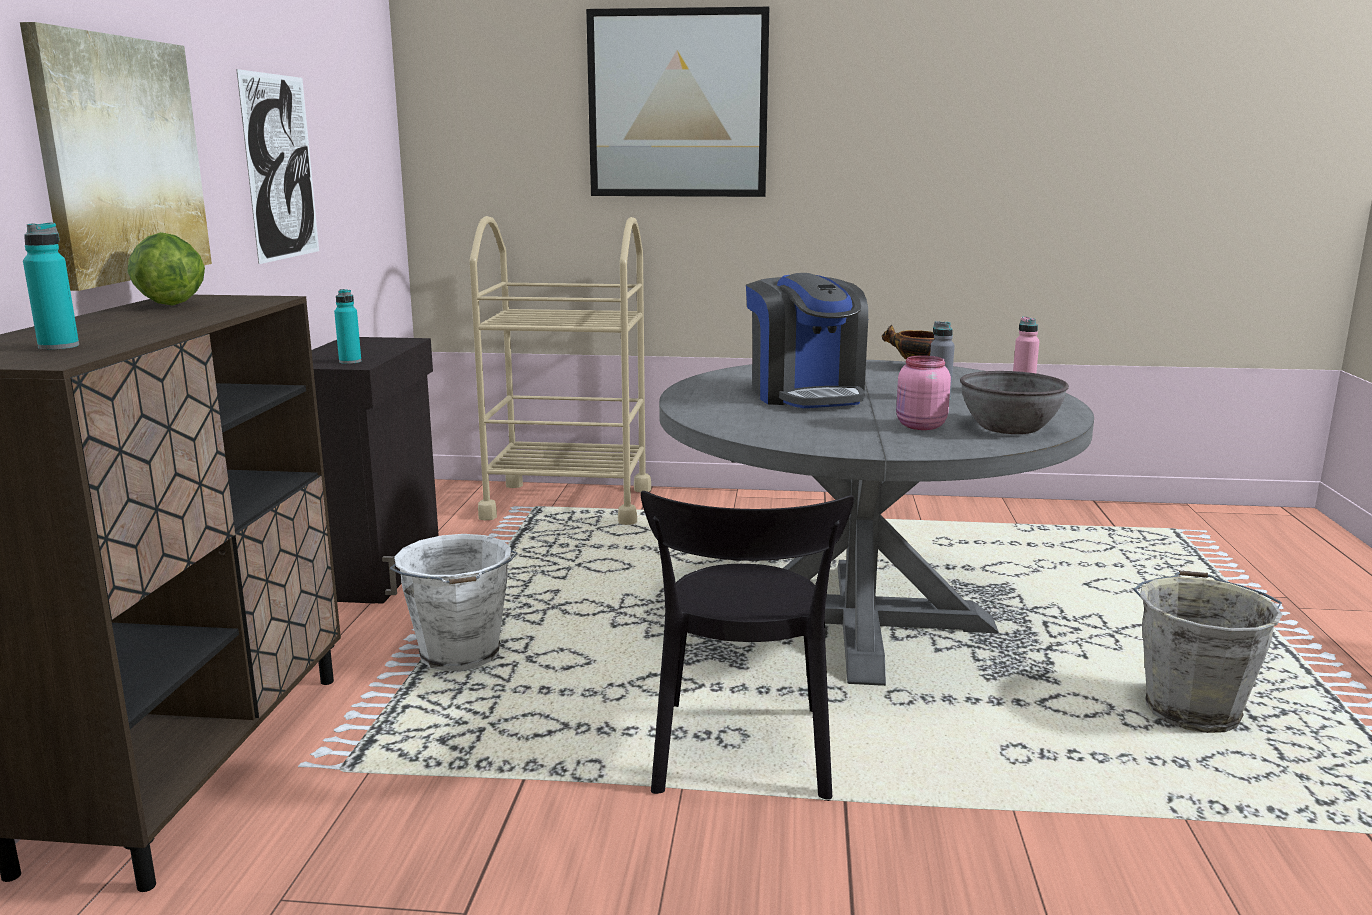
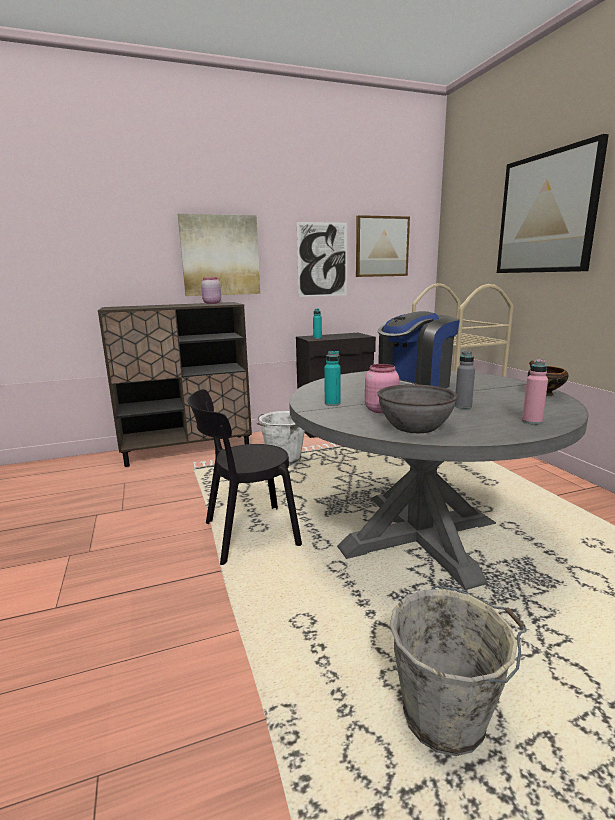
camera: 65 degrees right, 0 degrees up
(58, 346) = (131, 307): turquoise bottle -> turquoise bottle (332, 404)
(170, 304) = (211, 303): lettuce -> pink jar
(346, 136) = (381, 246): none -> picture

